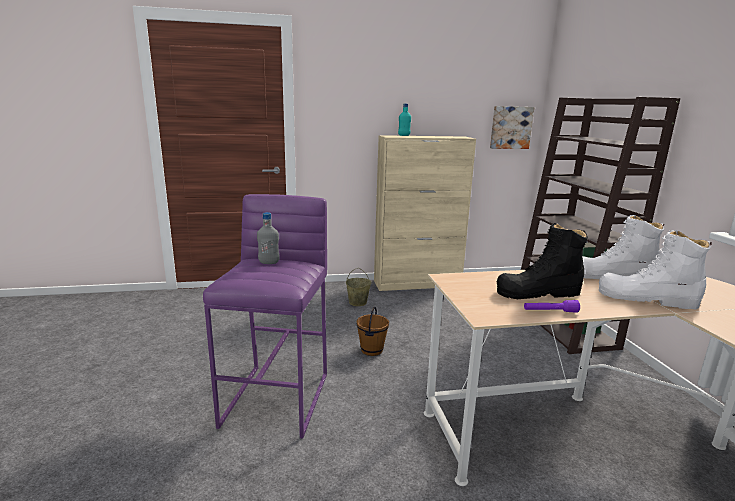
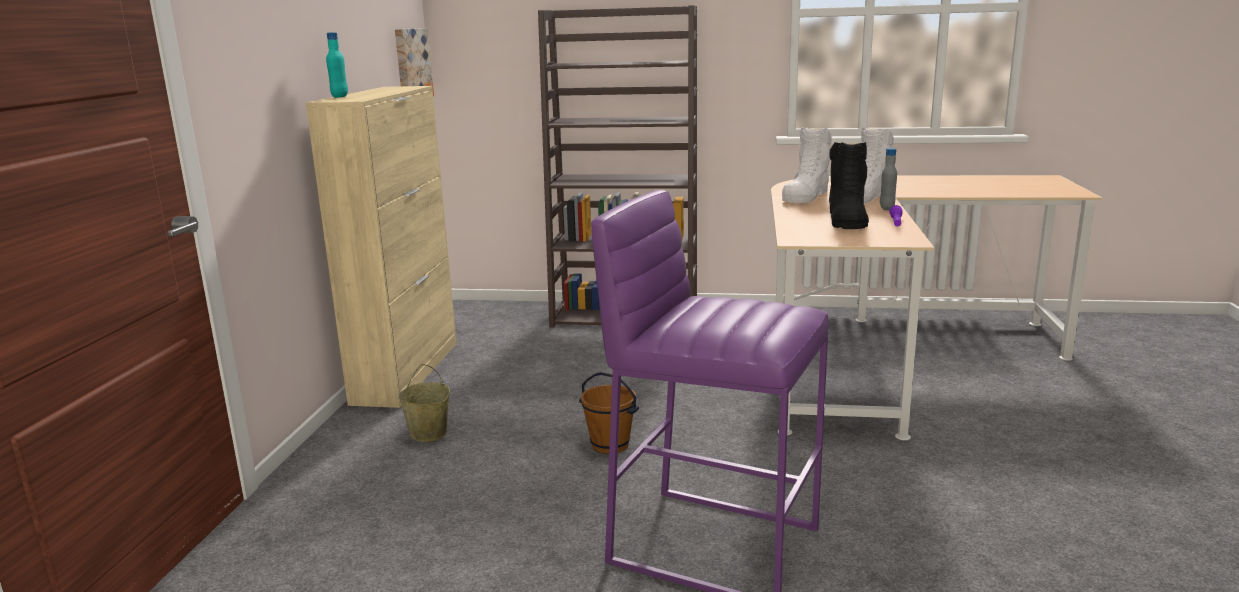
camera: 70 degrees left, 0 degrees up
(269, 262) = (708, 309): grey bottle -> grey bottle (886, 208)

